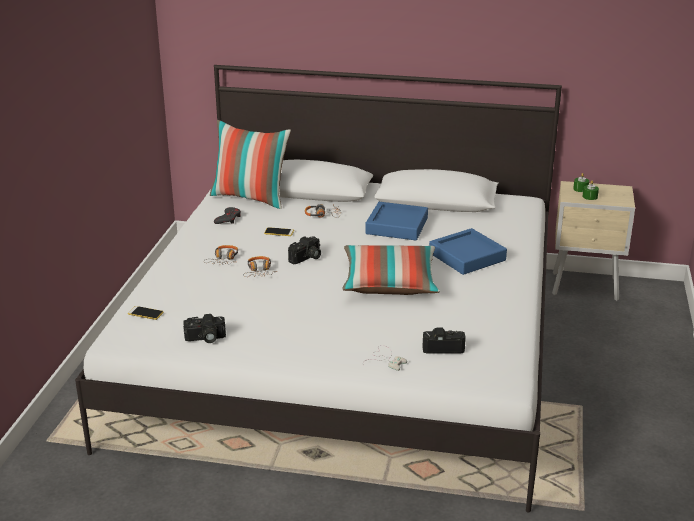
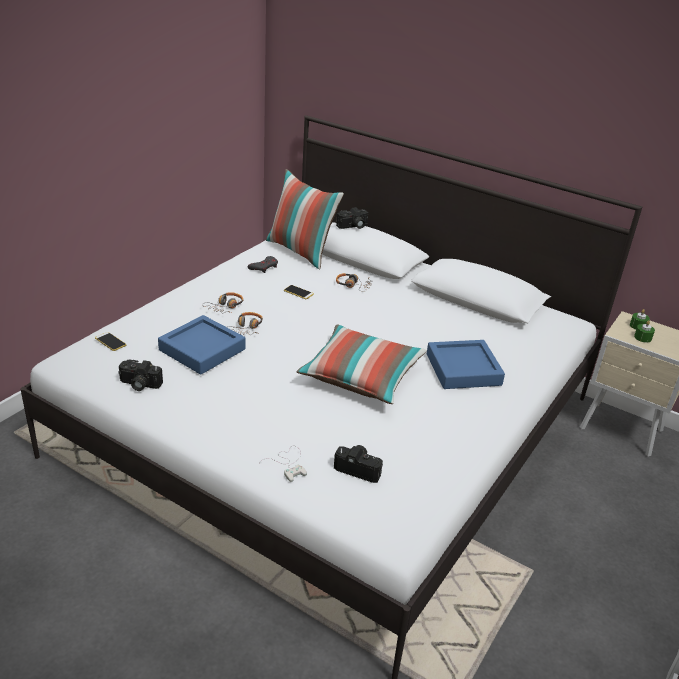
camera: 20 degrees right, 5 degrees up
(306, 258) = (301, 326): camera -> camera (353, 226)
(397, 226) = (416, 316): blue tray -> blue tray (202, 350)

